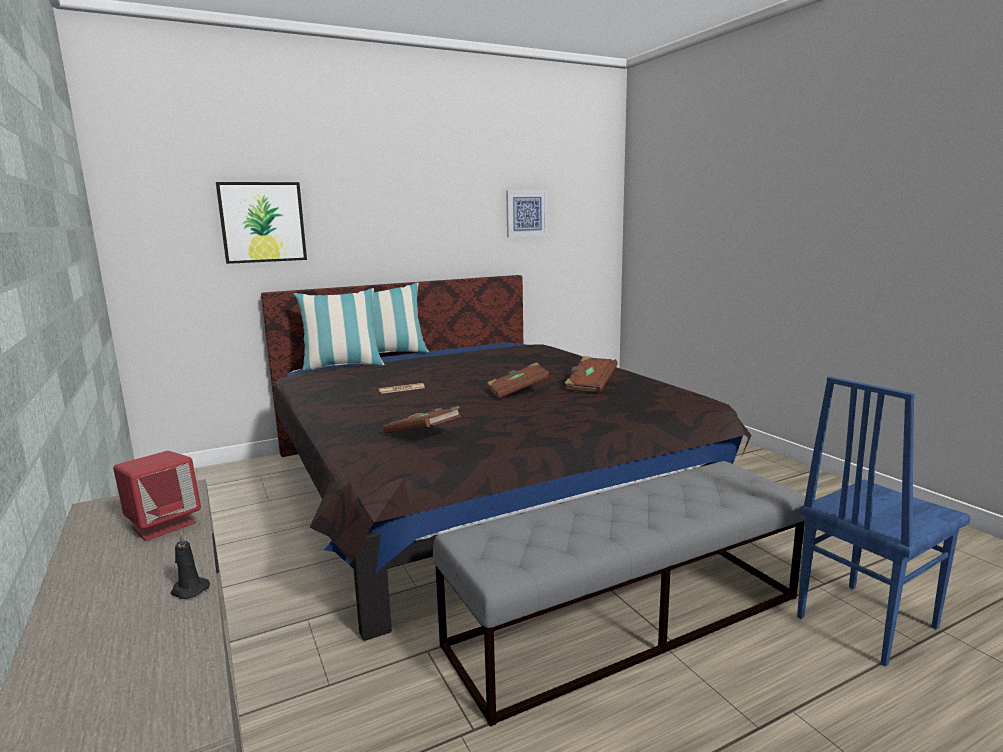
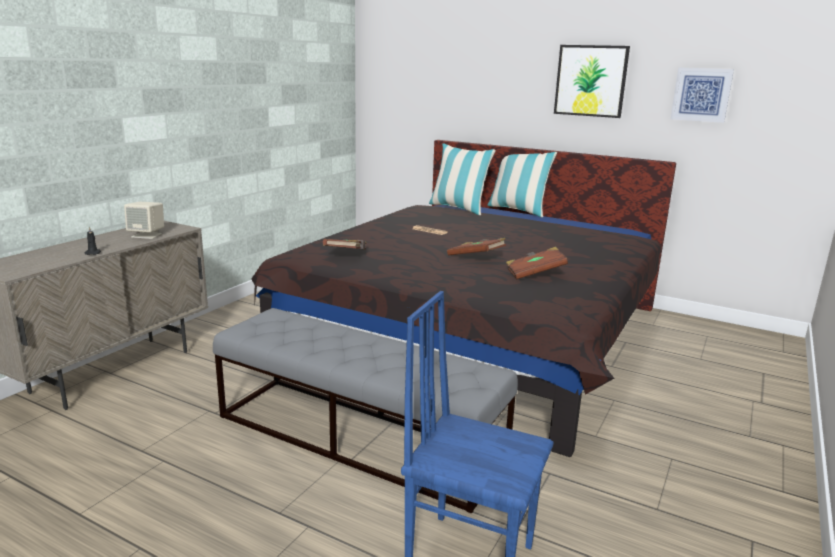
camera: 55 degrees right, 5 degrees up
(163, 525) = (147, 235): red speaker -> beige speaker
(262, 222) = (447, 85): picture -> picture (590, 81)

